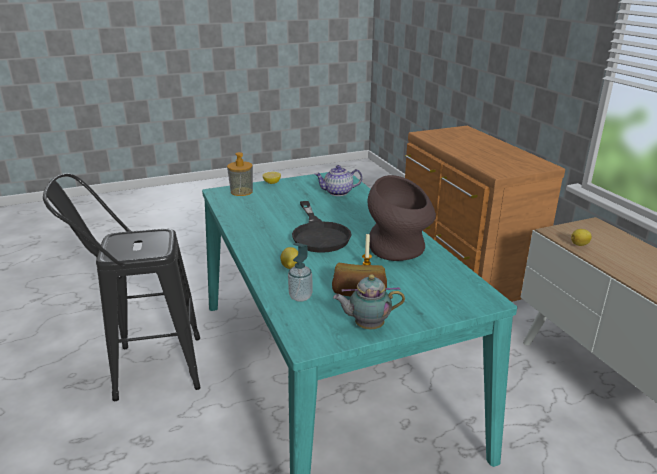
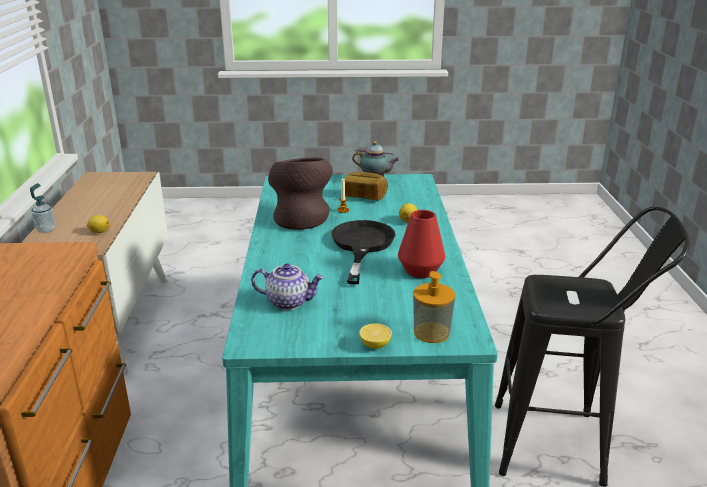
camera: 160 degrees left, 0 degrees up
(260, 222) = (421, 271): none -> red vase
(300, 297) = (411, 200): soap dispenser -> soap dispenser (46, 230)

